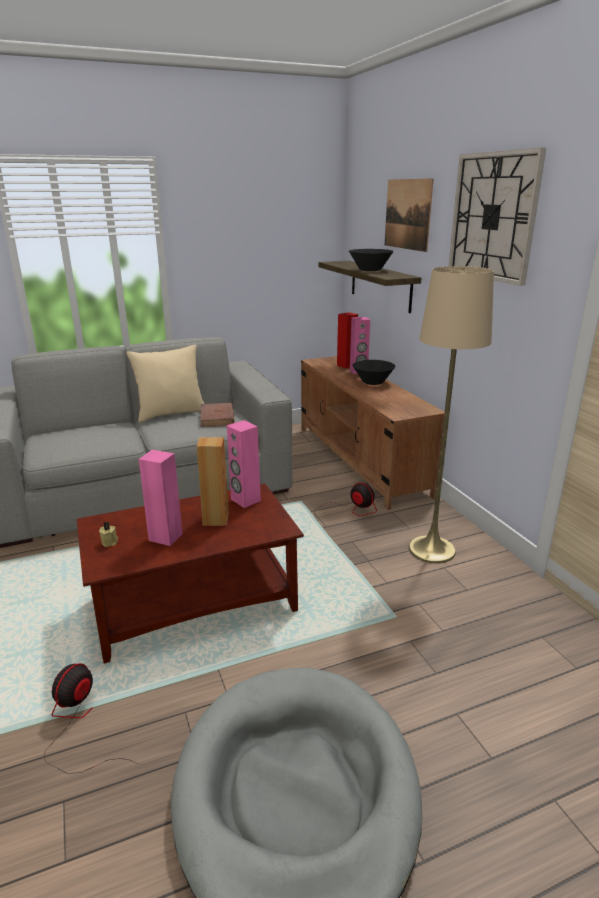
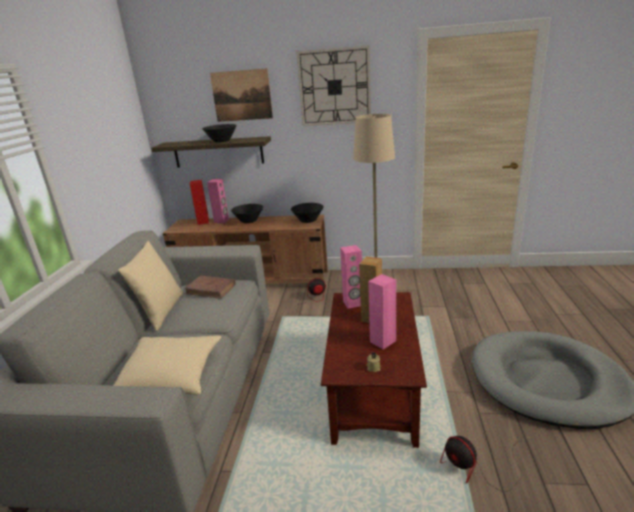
camera: 60 degrees left, 0 degrees up
(64, 447) = (171, 377): none -> beige pillow
(411, 409) = (308, 220): none -> black bowl

